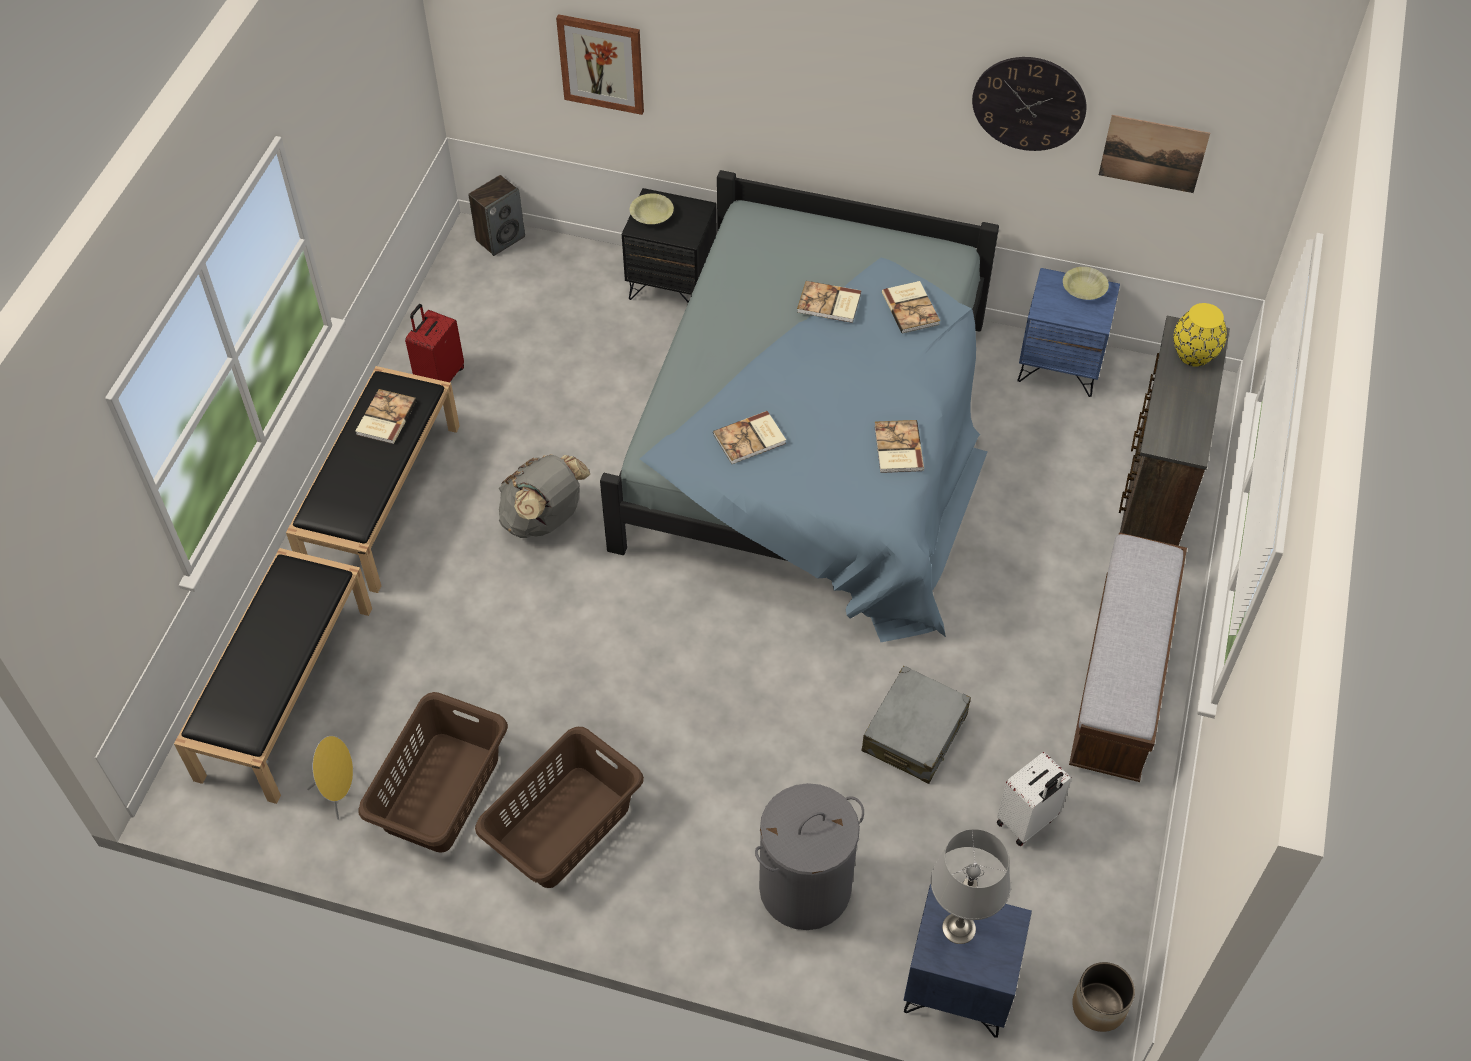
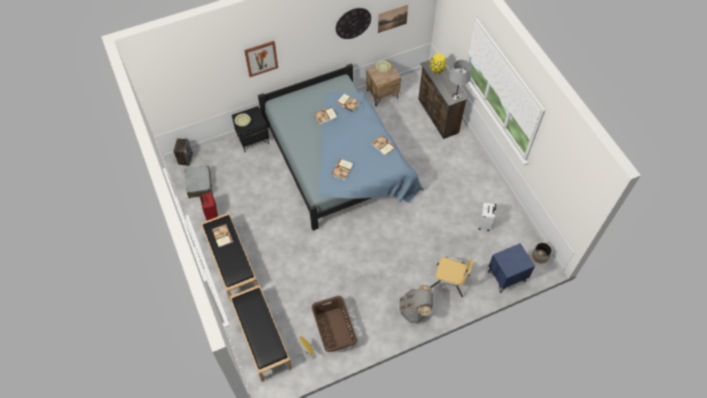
camera: 40 degrees left, 5 degrees up
(544, 519) = (286, 234): grey backpack -> grey backpack (415, 310)
(563, 827) = (375, 313): brown laundry basket -> none
(601, 63) = (209, 83): picture -> picture (261, 58)
(805, 888) = (449, 281): grey laundry basket -> yellow chair
(915, 733) = (438, 221): grey suitcase -> grey suitcase (199, 184)
(958, 928) = (508, 260): grey table lamp -> grey table lamp (456, 96)
(1060, 365) = (382, 94): blue nightstand -> brown nightstand
(1120, 679) = (473, 171): bench -> none

